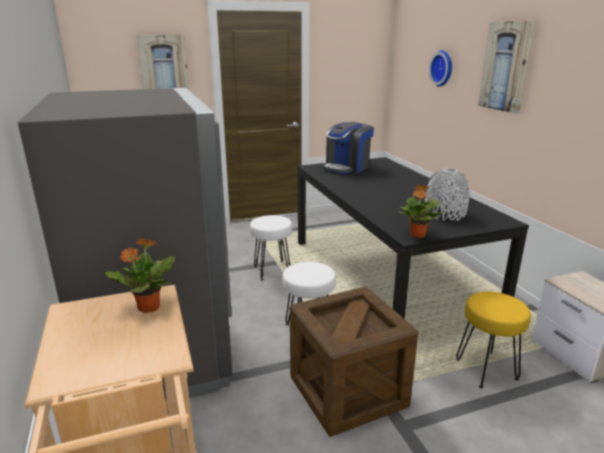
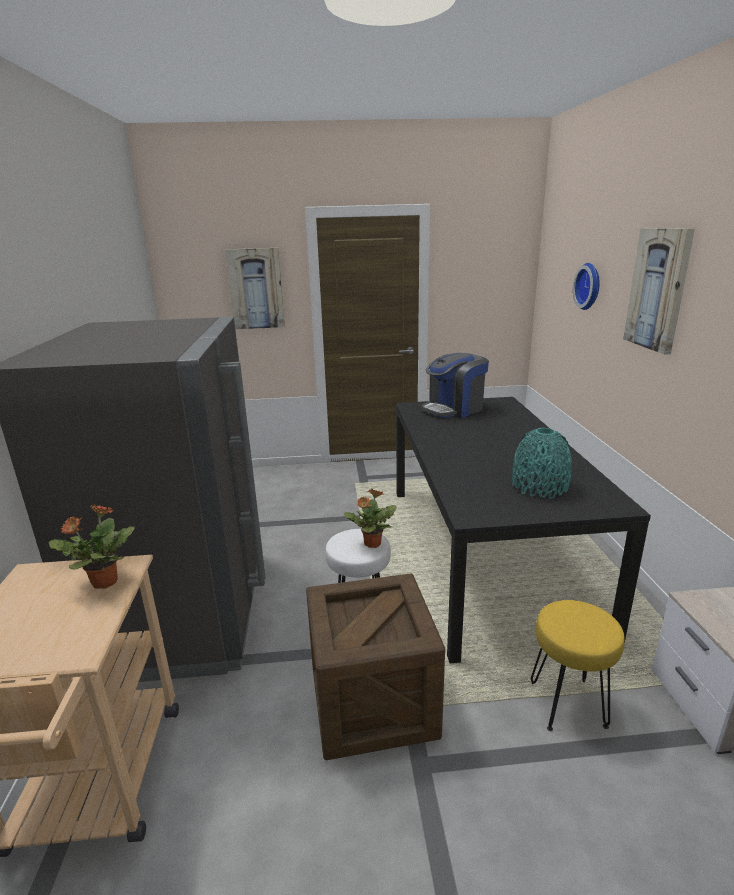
camera: 15 degrees right, 0 degrees up
(271, 271) = (351, 527): white stool -> none
(417, 235) = (482, 516): potted plant -> potted plant (372, 544)
(444, 214) = (539, 486): grey vase -> turquoise vase

